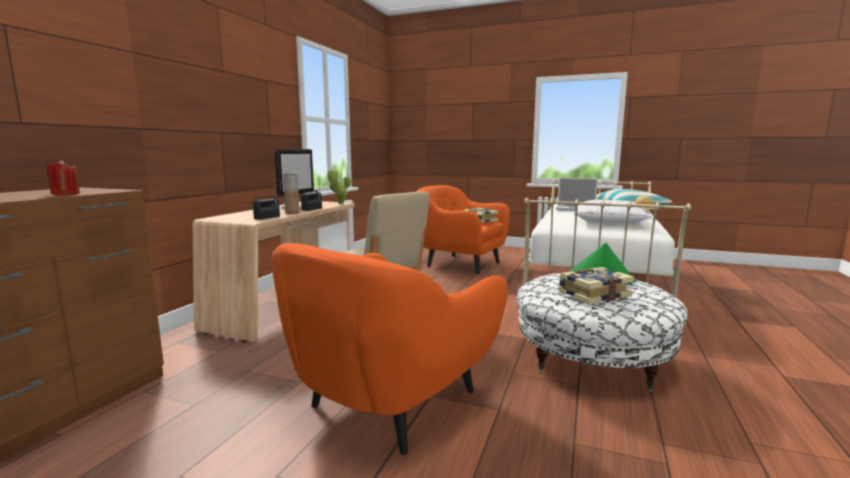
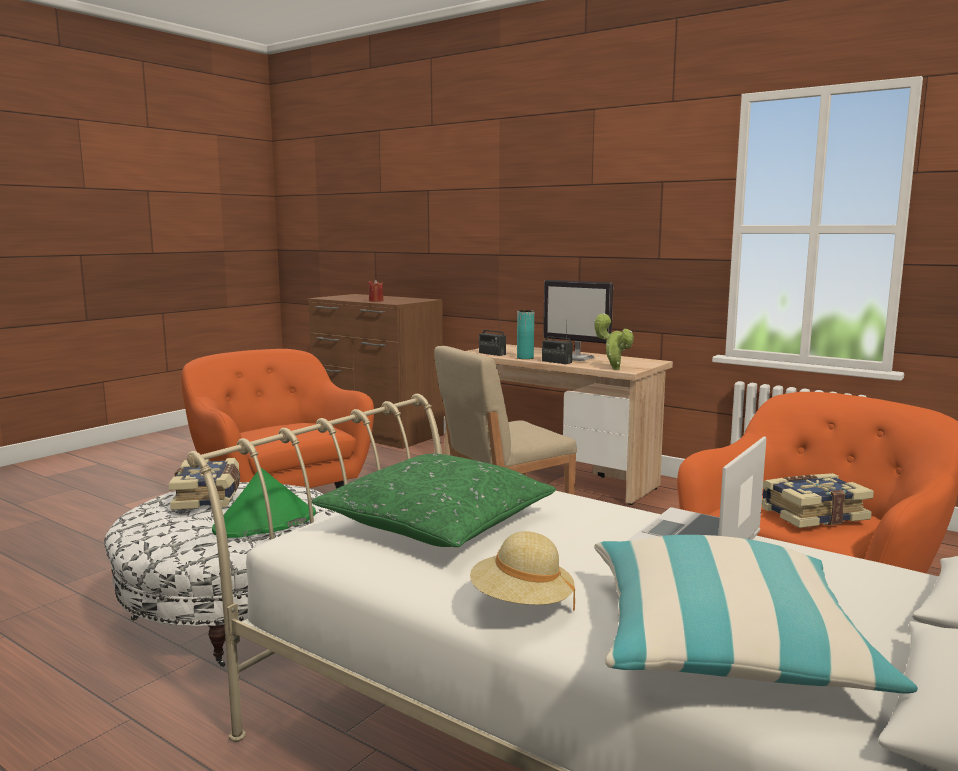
camera: 105 degrees right, 0 degrees up
(292, 213) = (525, 358): brown vase -> turquoise vase
(608, 222) = (438, 522): white pillow -> green pillow

